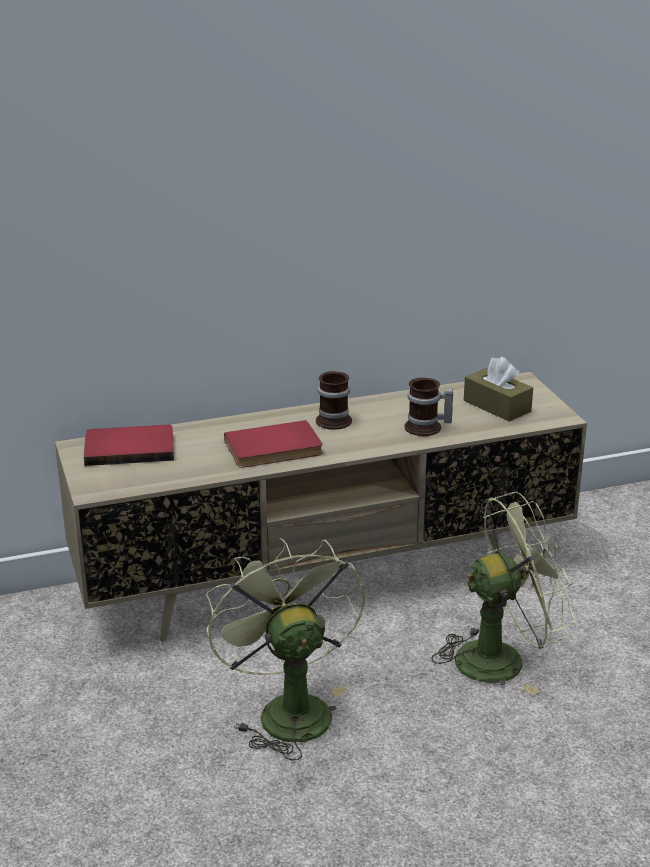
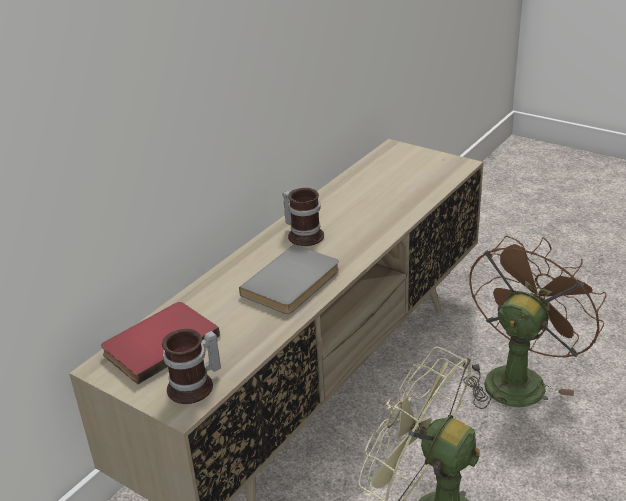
camera: 35 degrees left, 5 degrees up
(274, 449) = (294, 283): red book -> grey book
(427, 428) = (385, 212): mug -> mug (195, 387)
(497, 406) = (407, 173): brown tissue box -> none
(502, 658) = (518, 378): green fan -> brown fan

